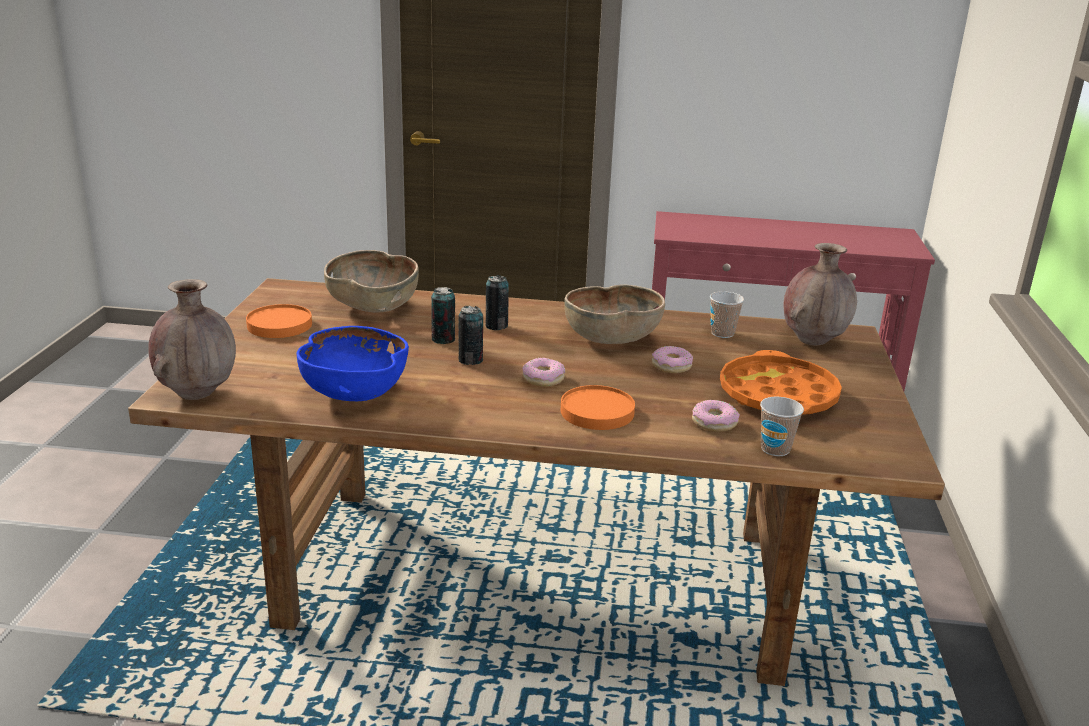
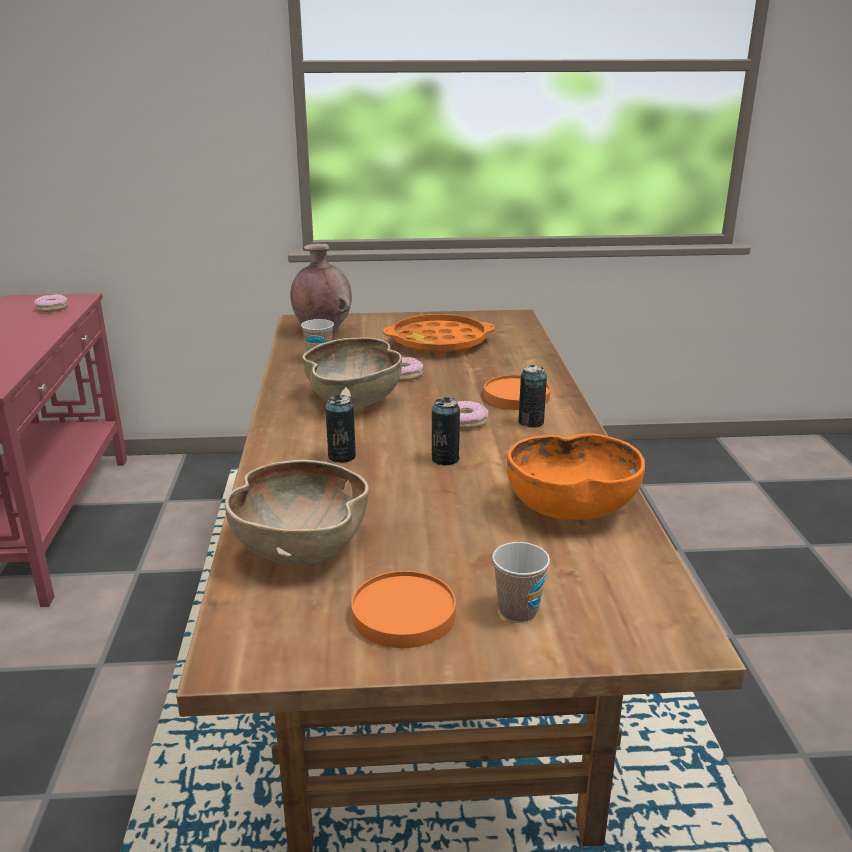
camera: 100 degrees left, 0 degrees up
(198, 393) = (660, 619): brown vase -> none
(354, 393) = (571, 509): blue bowl -> orange bowl
(443, 340) = (397, 481): can -> can (531, 422)
(714, 422) = (501, 359): donut -> donut (52, 308)
(775, 449) = (527, 343): cup -> cup (518, 611)

